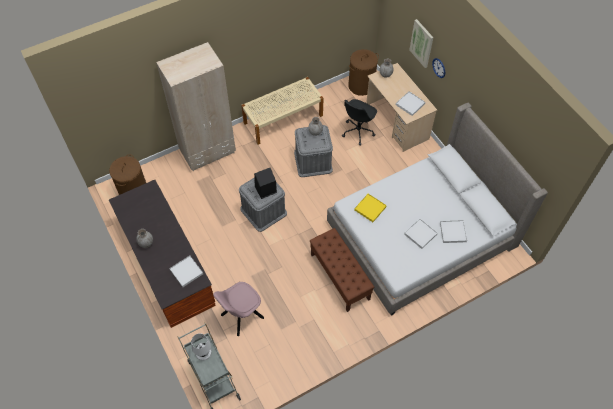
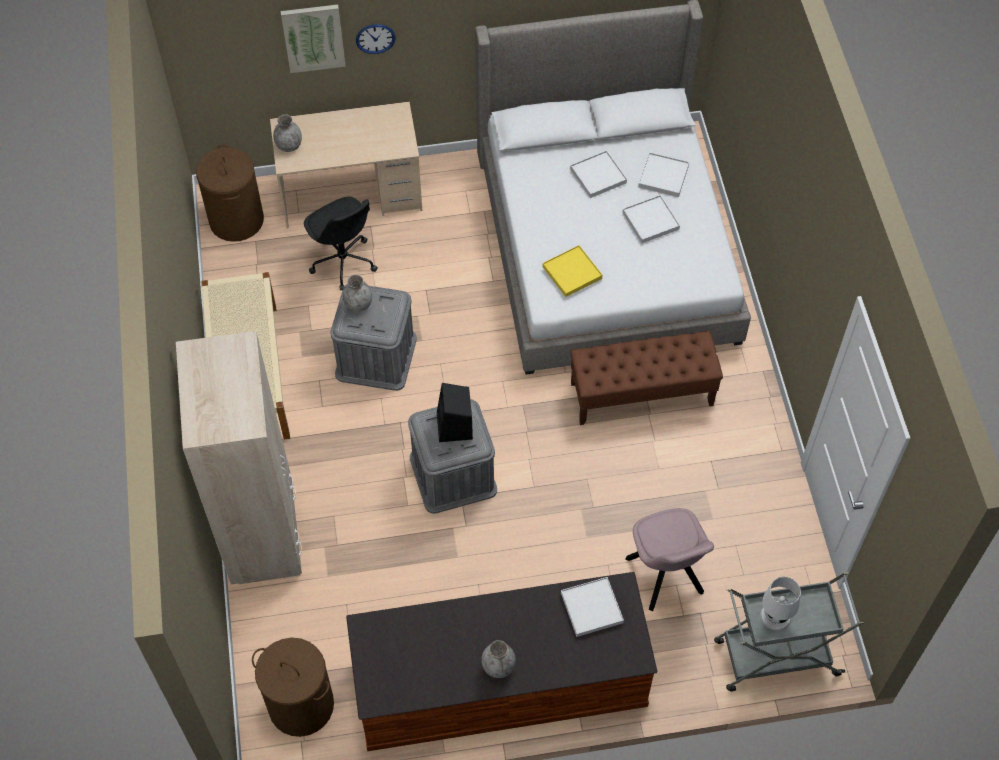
camera: 70 degrees left, 0 degrees up
(410, 104) = (378, 135): white tray -> white tray (598, 176)

